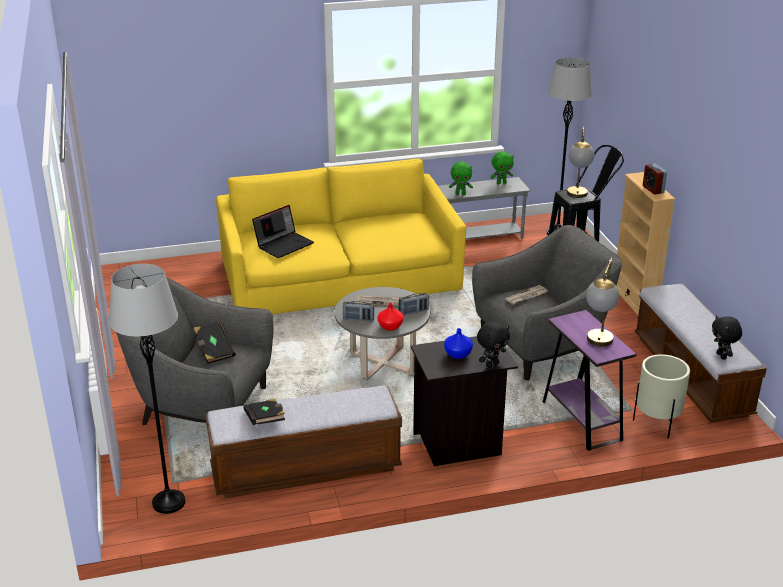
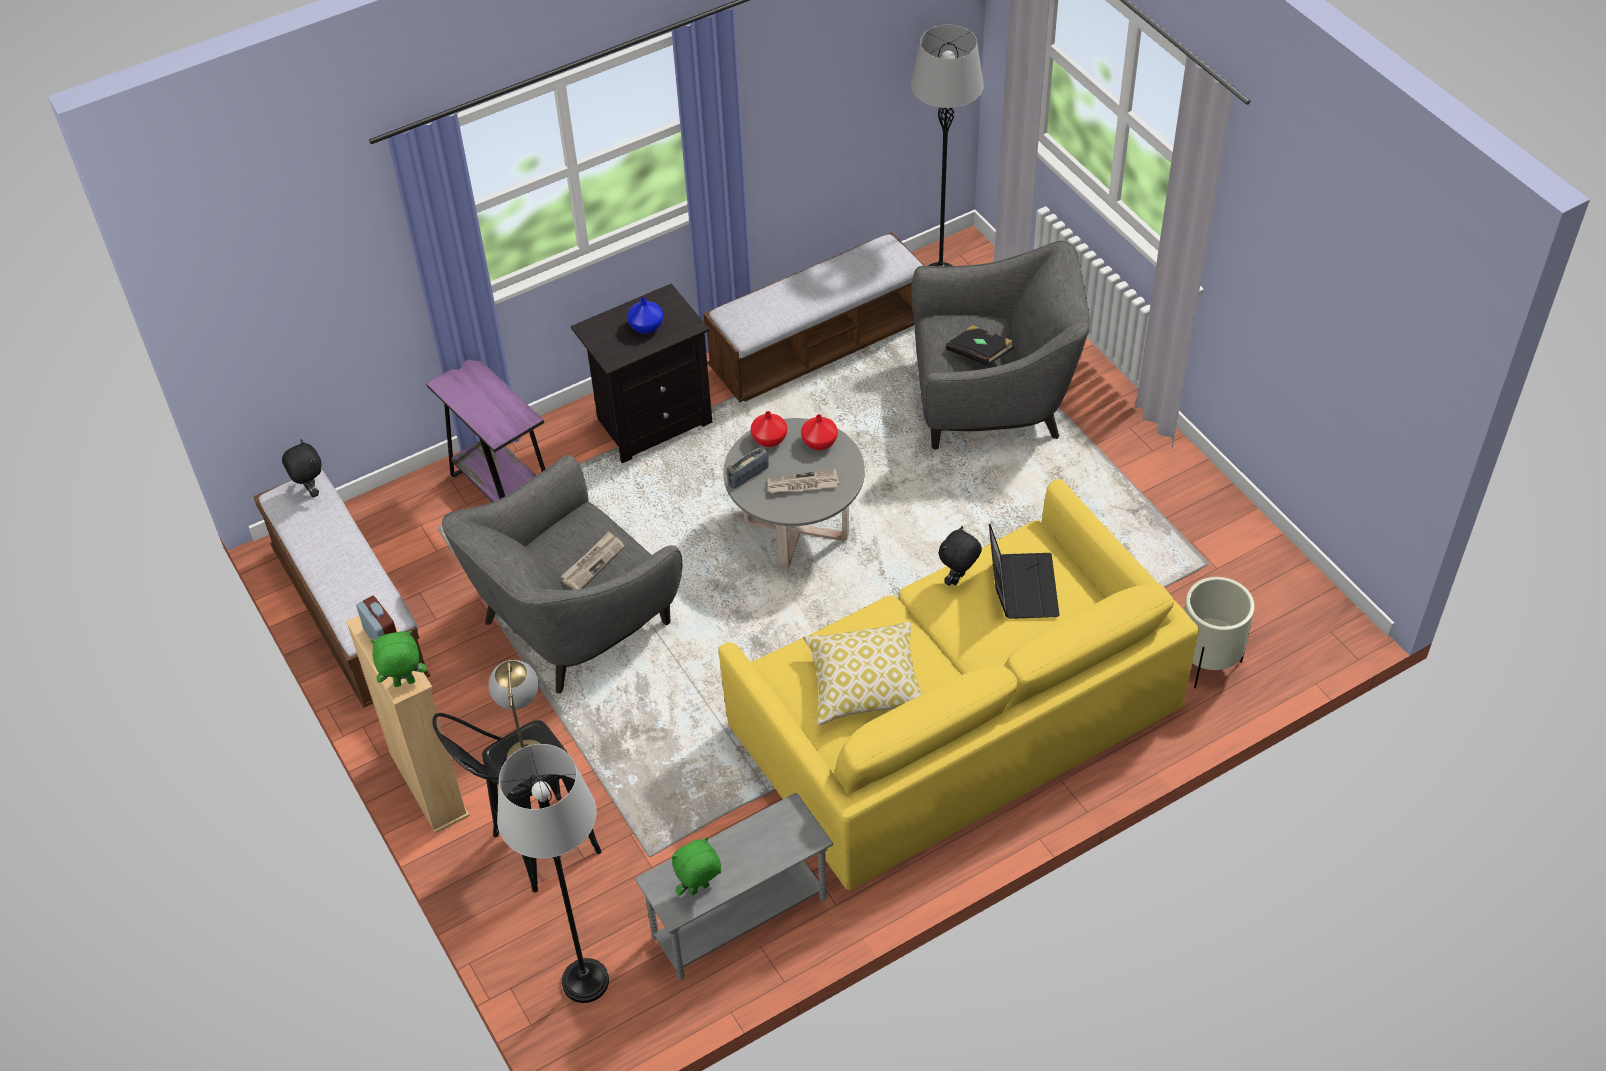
camera: 165 degrees right, 20 degrees up
(265, 420) = (849, 264): black book -> none
(284, 244) = (1021, 586): laptop -> laptop turned 150 degrees clockwise
(358, 319) = (819, 443): radio -> red vase
(391, 227) = (864, 684): none -> pillow
(460, 194) = (771, 821): green plush toy -> green plush toy (404, 684)
(491, 364) = (602, 321): black plush toy -> black plush toy (958, 579)
(598, 344) = (474, 387): table lamp -> none
(657, 423) = (405, 513): beige planter -> beige planter (1207, 663)

